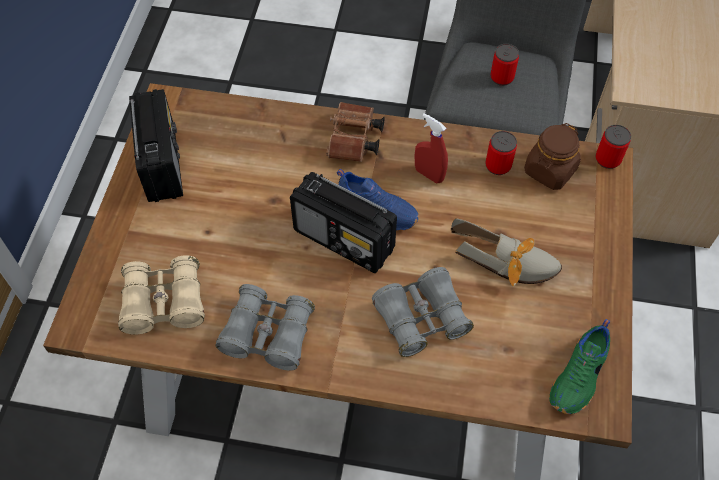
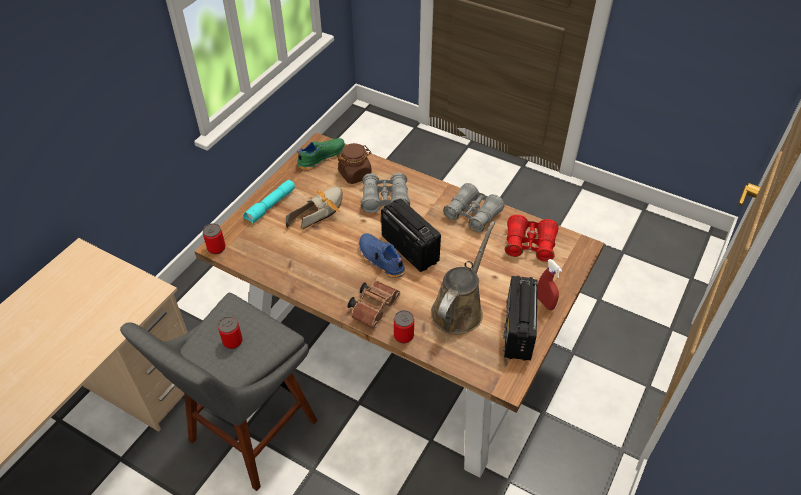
camera: 160 degrees left, 10 degrees down
(164, 303) = (529, 244): beige binoculars -> red binoculars
(245, 171) = (459, 309): none -> brown watering can
(429, 174) = (336, 271): red spray bottle -> red spray bottle (545, 303)
(498, 165) = (288, 264): can -> can (403, 336)
(508, 262) = (320, 211): shoe -> shoe turned 90 degrees clockwise
(549, 171) = (258, 252): brown jar -> brown jar (355, 174)
(587, 248) = (271, 206): none -> turquoise flashlight

